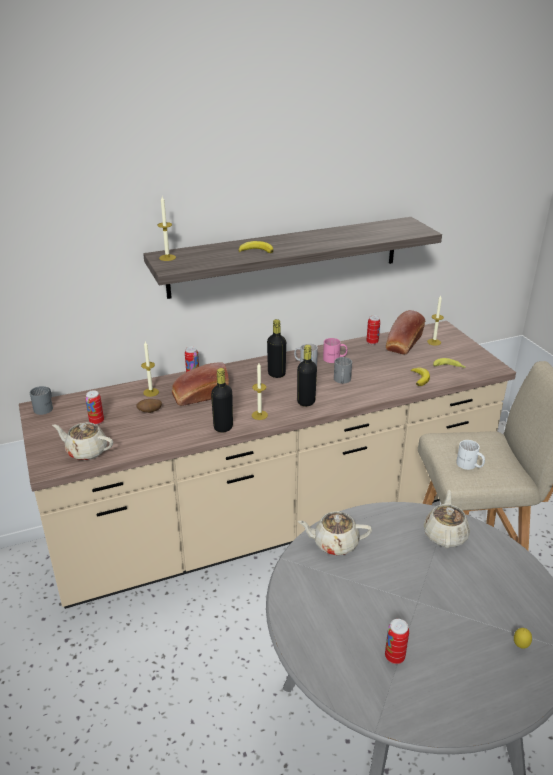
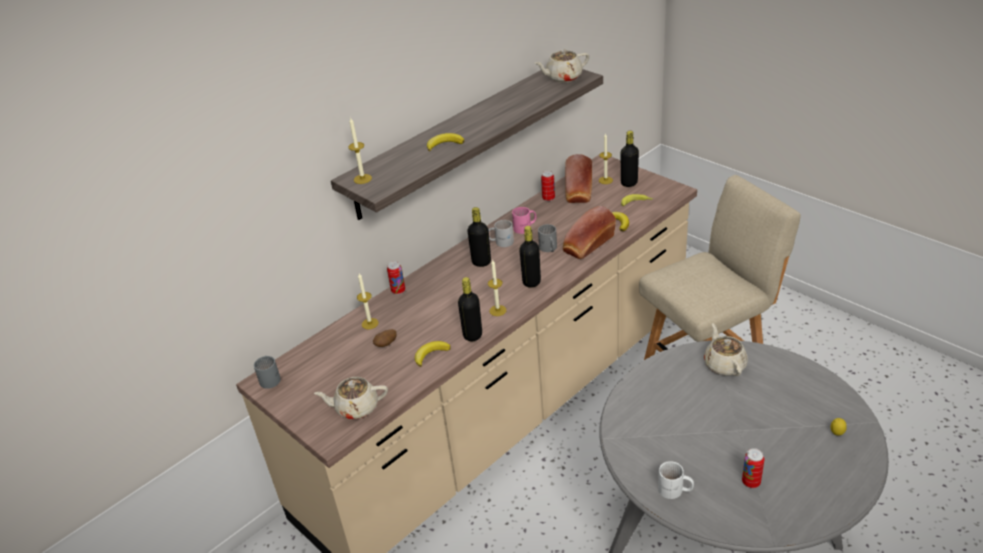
camera: 20 degrees left, 5 degrees up
(96, 421) = (340, 374): can -> none
(177, 431) = (431, 354): none -> banana
(199, 396) = (423, 310): bread -> bread (587, 244)
(334, 543) = (639, 407): beige teapot -> beige teapot (563, 77)
(454, 350) = (629, 183): none -> black bottle
(469, 465) = (702, 293): white mug -> white mug (675, 491)

